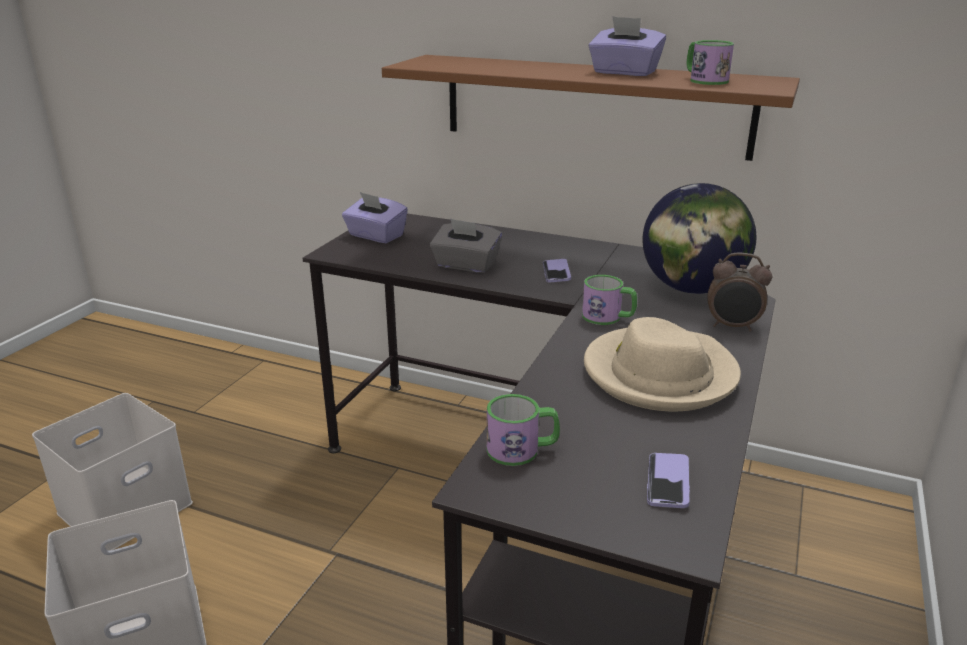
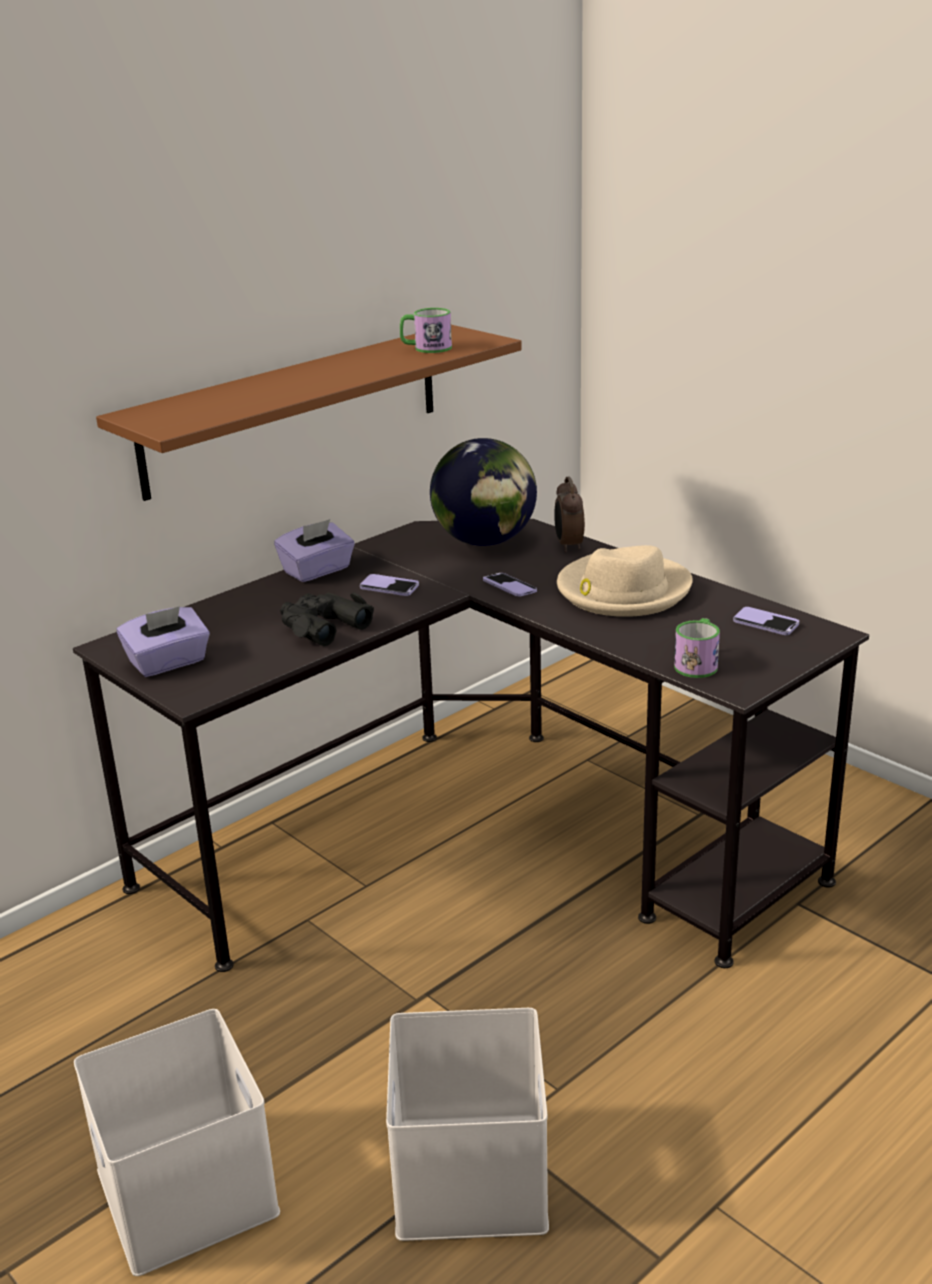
camera: 65 degrees left, 0 degrees up
(466, 265) = (322, 626): grey tissue box -> black binoculars
(608, 317) = (509, 586): mug -> phone
(624, 72) = (352, 363): purple tissue box -> purple tissue box (317, 571)
(732, 326) = (568, 546): alarm clock -> alarm clock turned 135 degrees clockwise

